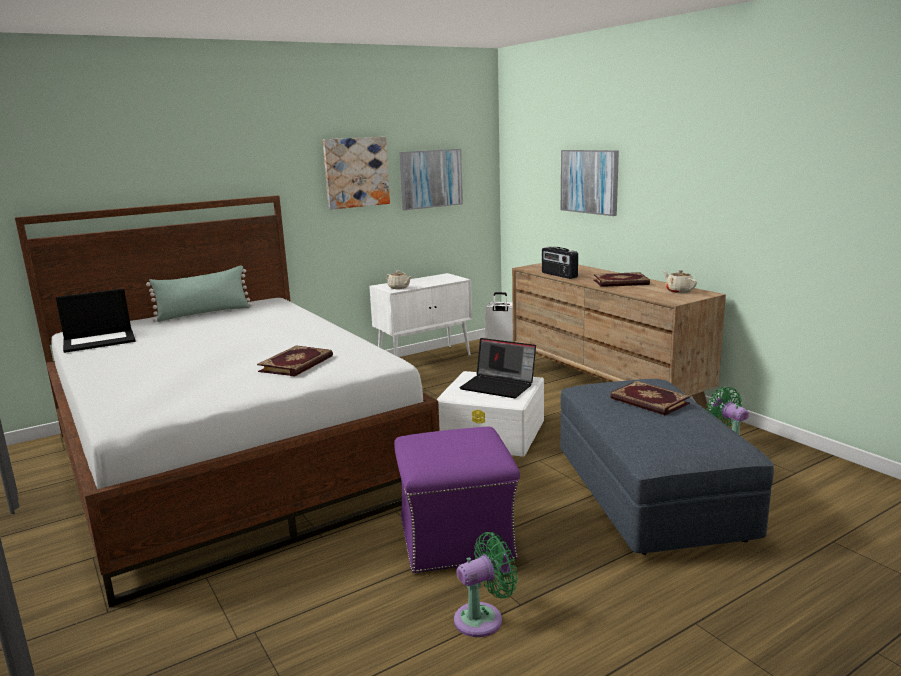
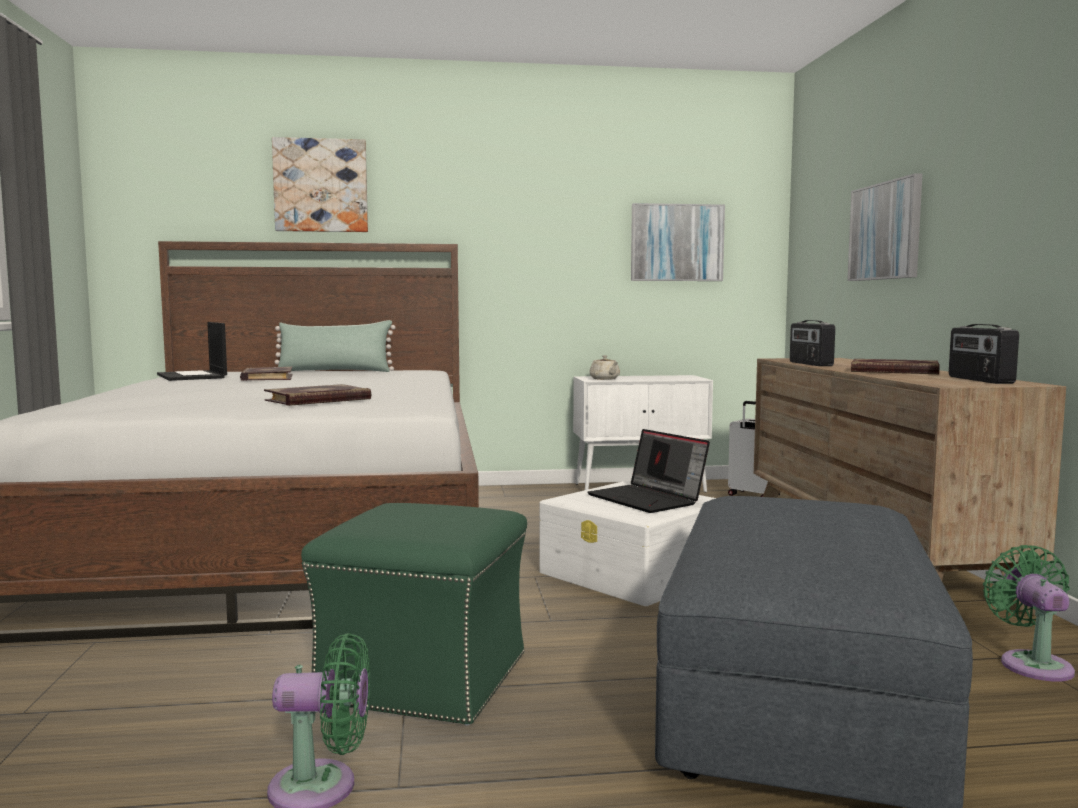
camera: 25 degrees right, 10 degrees down
(100, 341) = (193, 376): laptop -> laptop turned 60 degrees clockwise
(356, 172) = (567, 226): picture -> picture (321, 185)
(457, 538) = (426, 678): purple ottoman -> green ottoman
(649, 401) = (813, 522): book -> book (266, 377)
(678, 291) = (979, 380): beige teapot -> radio

